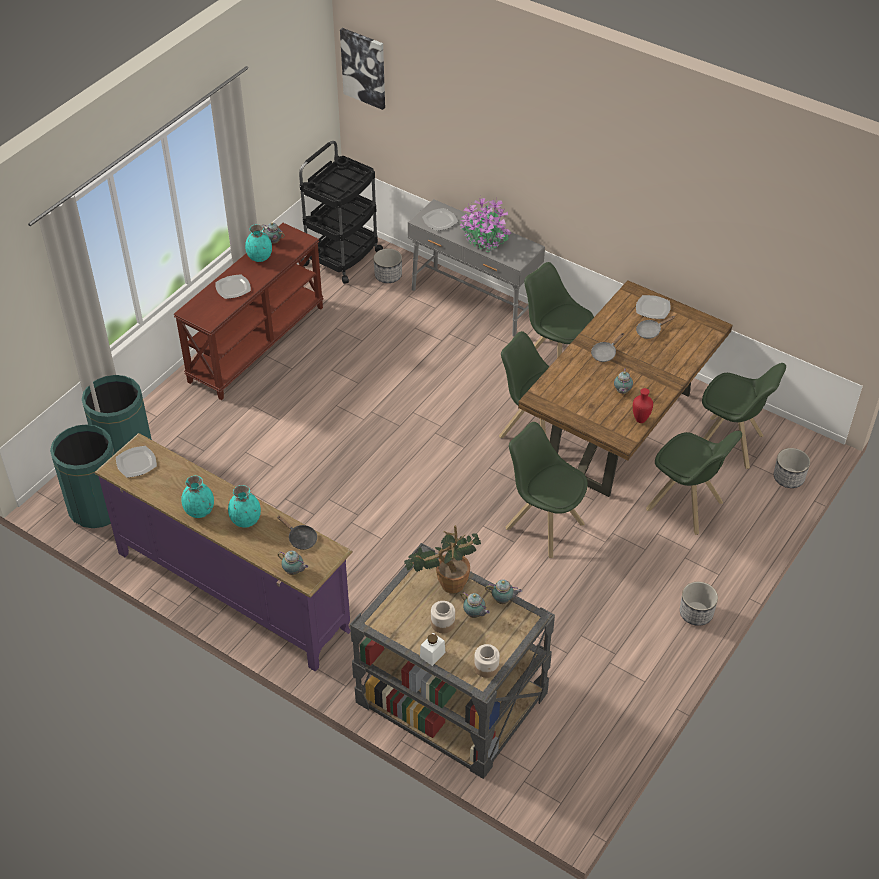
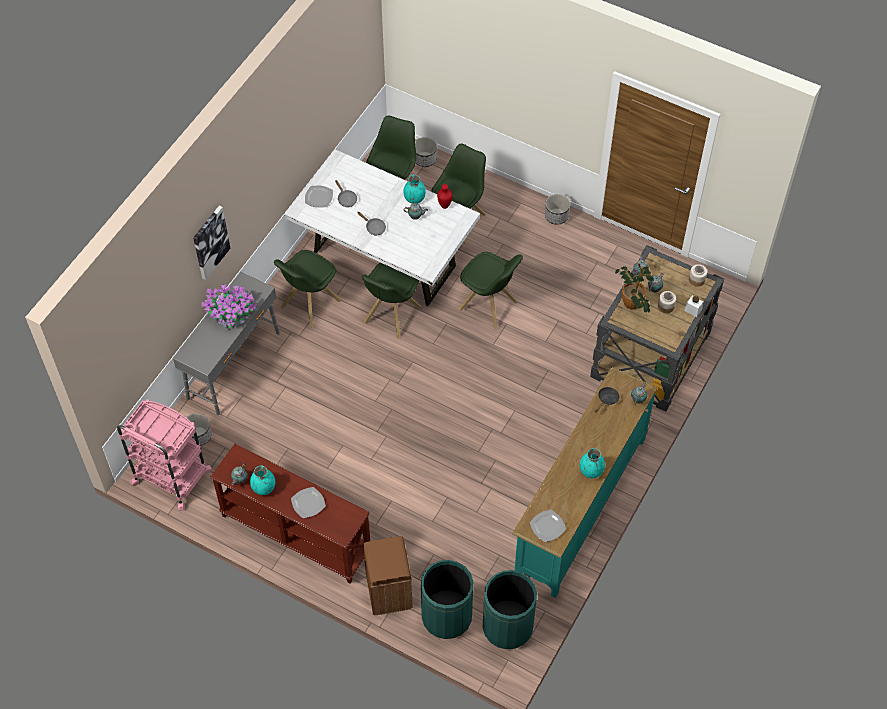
camera: 95 degrees left, 10 degrees up
(167, 411) = (388, 593): none -> brown trash can
(233, 590) = (579, 506): purple cabinet -> turquoise cabinet
(245, 520) = (595, 438): turquoise vase -> turquoise vase (414, 199)
(343, 258) = (172, 477): black cart -> pink cart
(364, 68) = (101, 354): picture -> picture (210, 242)
(440, 221) = (206, 350): plate -> none
(544, 526) = (489, 305): green chair -> green chair turned 90 degrees counterclockwise
(619, 429) = (383, 260): brown dining table -> white dining table

